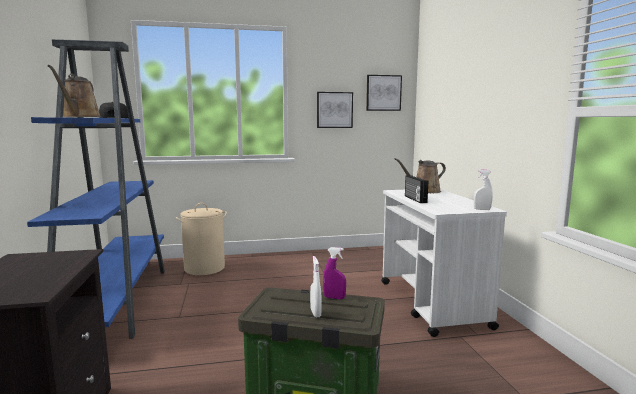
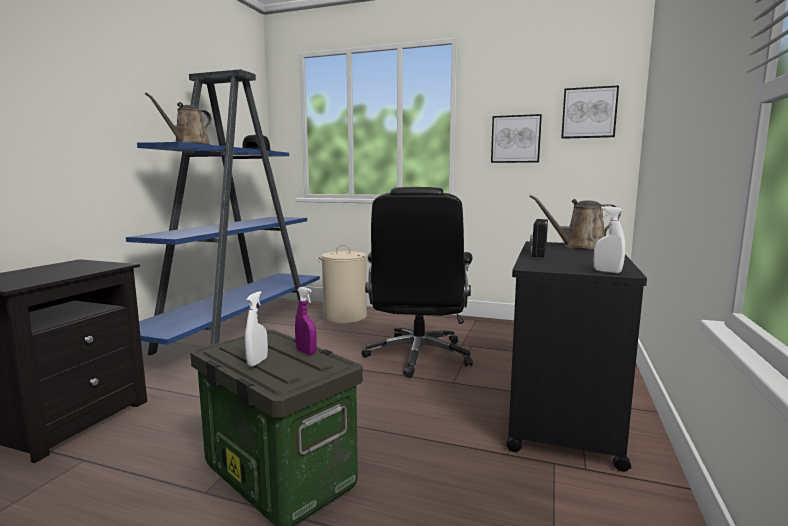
camera: 30 degrees right, 0 degrees up
(304, 289) = (418, 356): none -> black office chair
(432, 304) = (563, 411): white cart -> black cart

